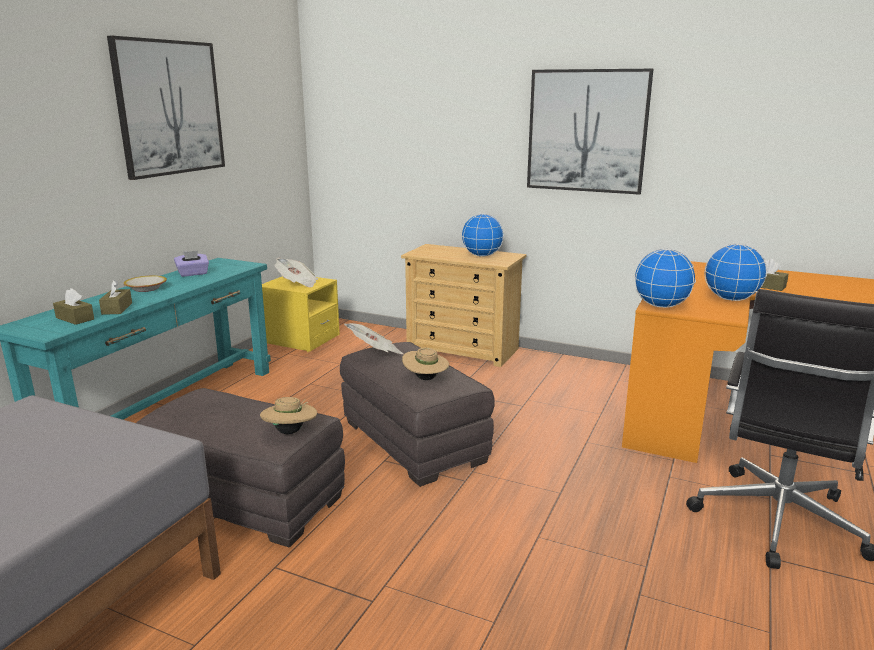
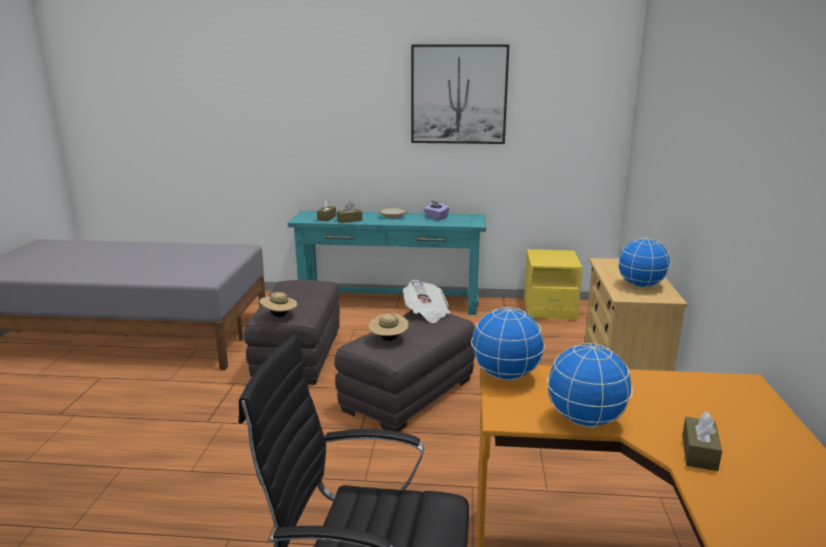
camera: 70 degrees right, 0 degrees up
(297, 283) = (550, 258): newspaper -> none
(587, 131) = (744, 164): picture -> none

